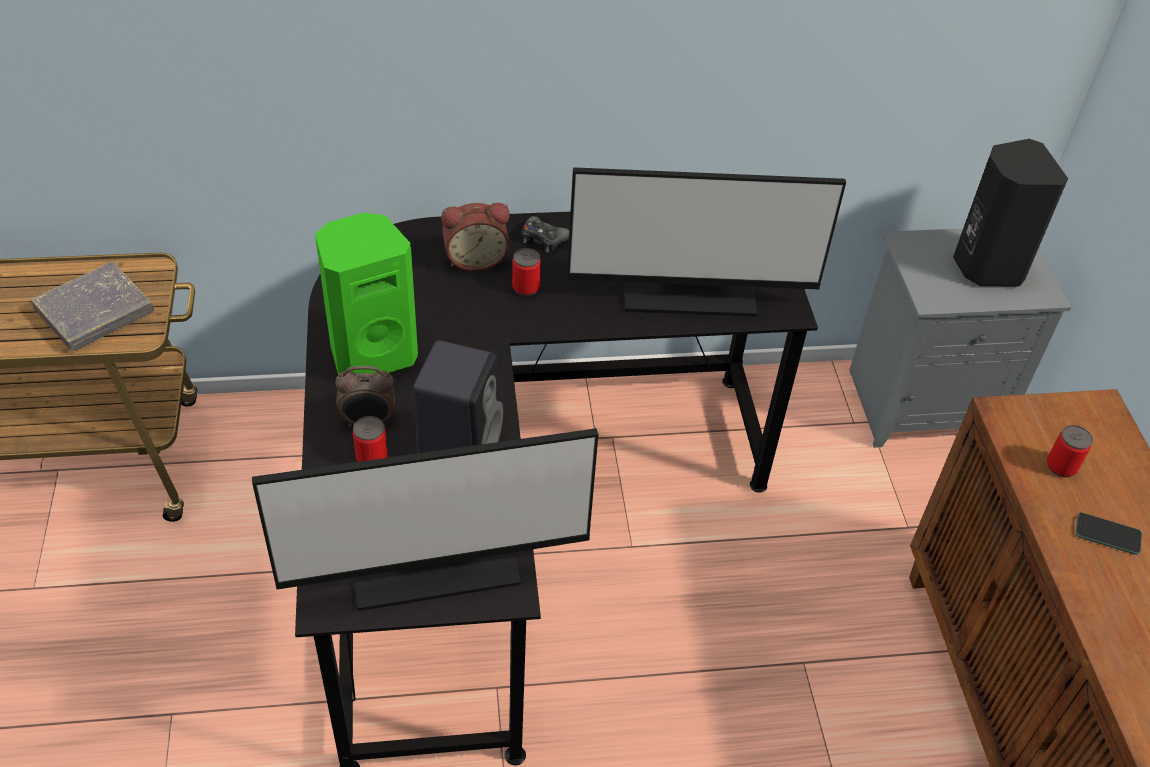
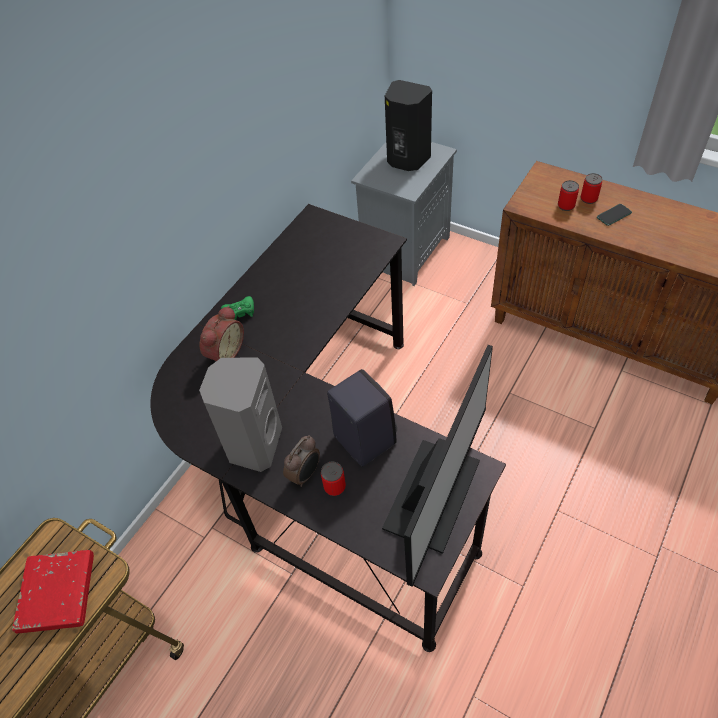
camera: 45 degrees left, 5 degrees up
(95, 312) = (57, 593): grey book -> red book
(371, 354) = (253, 444): green speaker -> grey speaker
(526, 287) = (269, 341): can -> can (588, 199)
(544, 239) = (240, 312): black game controller -> green game controller
(689, 289) = (336, 272): monitor -> none

